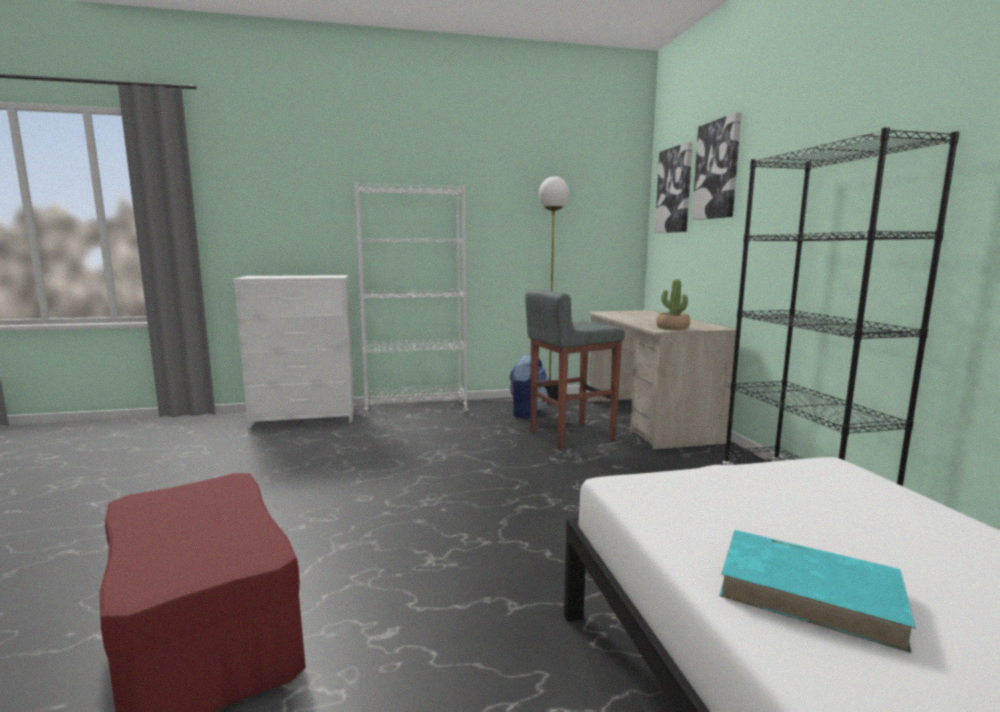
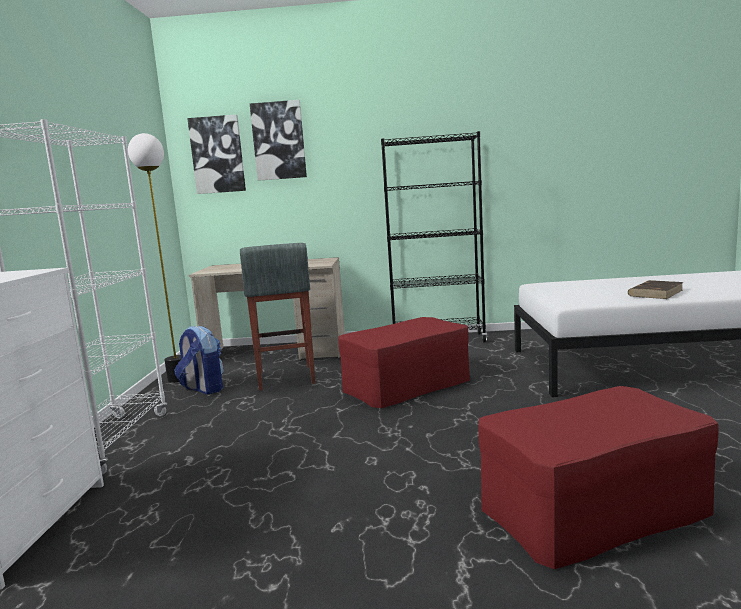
camera: 75 degrees left, 0 degrees up
(574, 496) = (406, 384): none -> red ottoman
(672, 328) = (318, 263): potted plant -> none
(811, 591) = (655, 293): turquoise book -> brown book

